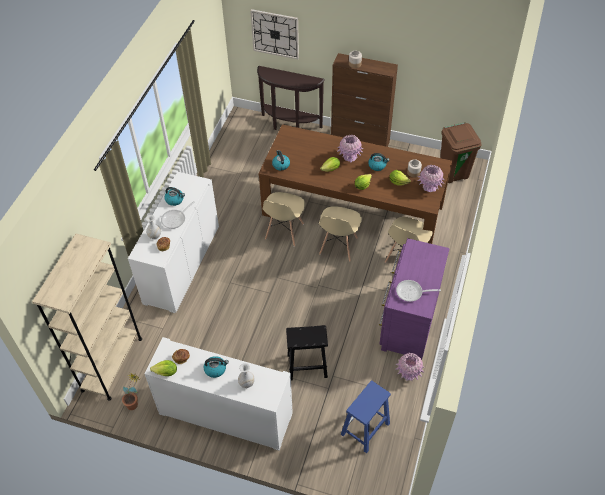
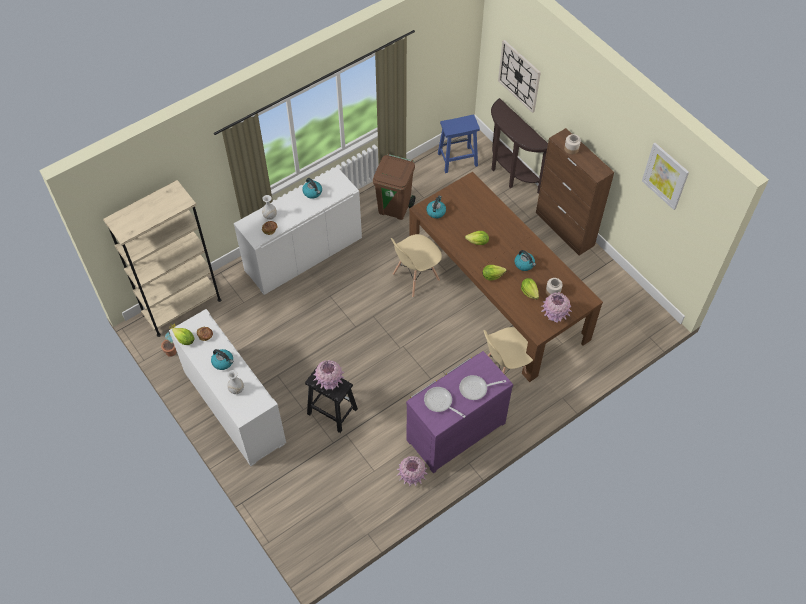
camera: 35 degrees right, 5 degrees up
(175, 219) = (299, 211): frying pan -> frying pan (476, 389)
(338, 246) = (452, 321): beige chair -> none
(349, 157) = (506, 240): pink vase -> pink vase (329, 382)
(365, 429) = (332, 498): blue stool -> blue stool (457, 160)
(450, 39) = (665, 176): none -> picture
(453, 173) = (629, 316): brown trash can -> brown trash can (395, 208)

